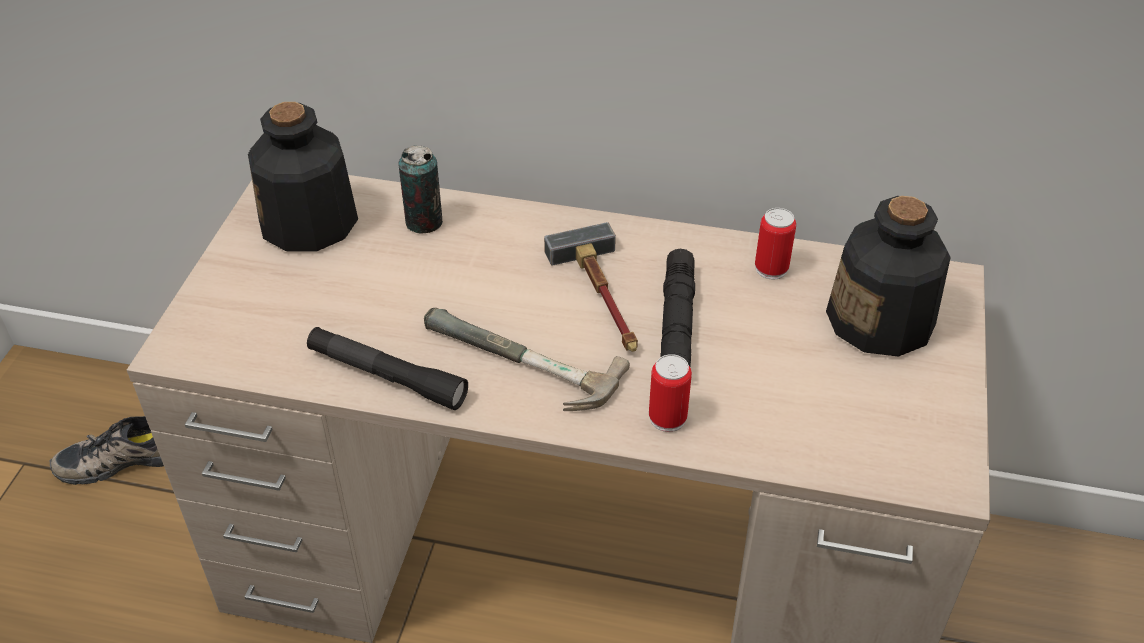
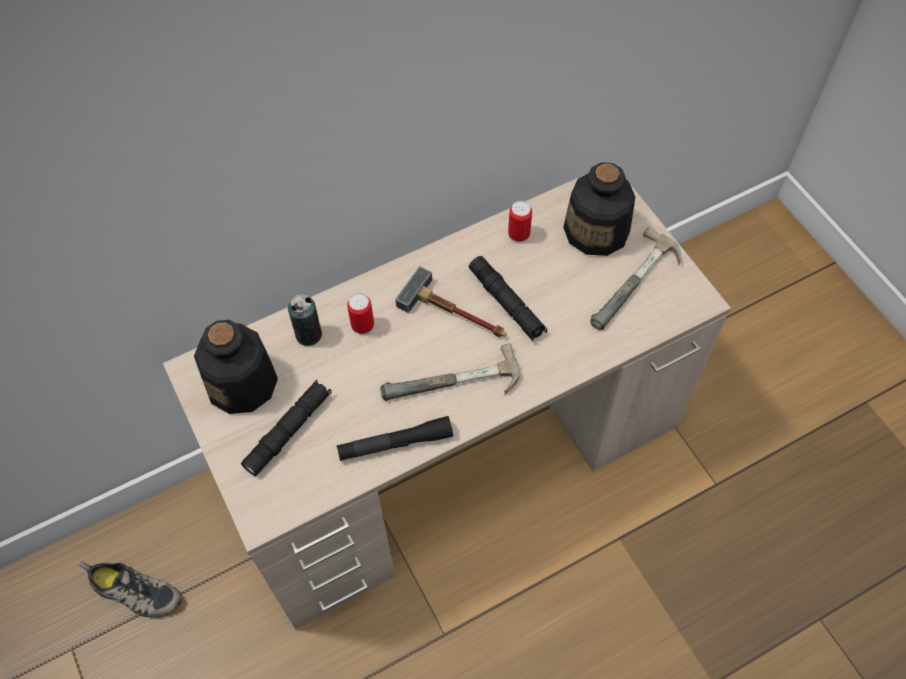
camera: 40 degrees left, 15 degrees up
(124, 457) = (134, 593): shoe -> shoe turned 105 degrees counterclockwise
(298, 292) = (288, 431): none -> black flashlight
(667, 418) = (553, 360): can -> can (362, 325)
(873, 412) = (638, 287): none -> hammer

